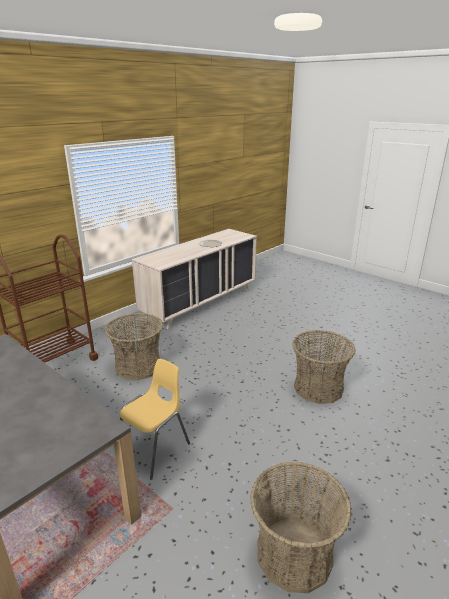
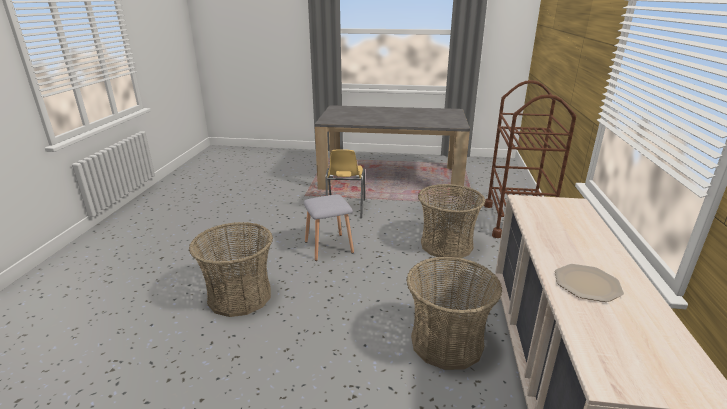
camera: 145 degrees right, 0 degrees up
(223, 403) = (329, 246): none -> grey stool
(294, 554) = (226, 203): basket -> basket (447, 342)

